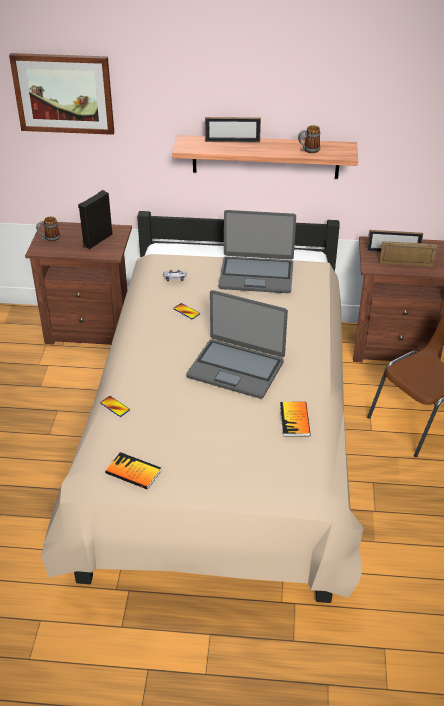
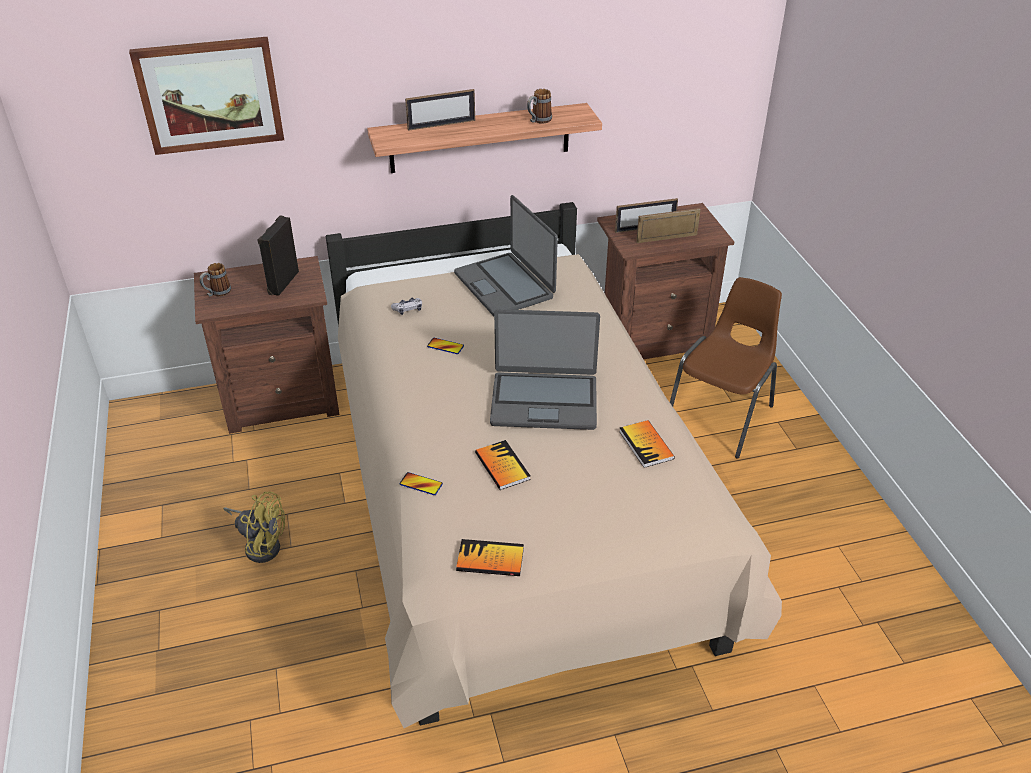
camera: 20 degrees left, 0 degrees up
(30, 427) = (261, 544): none -> yellow fan
(178, 408) = (502, 466): none -> book
(256, 275) = (505, 285): laptop -> laptop turned 75 degrees clockwise

